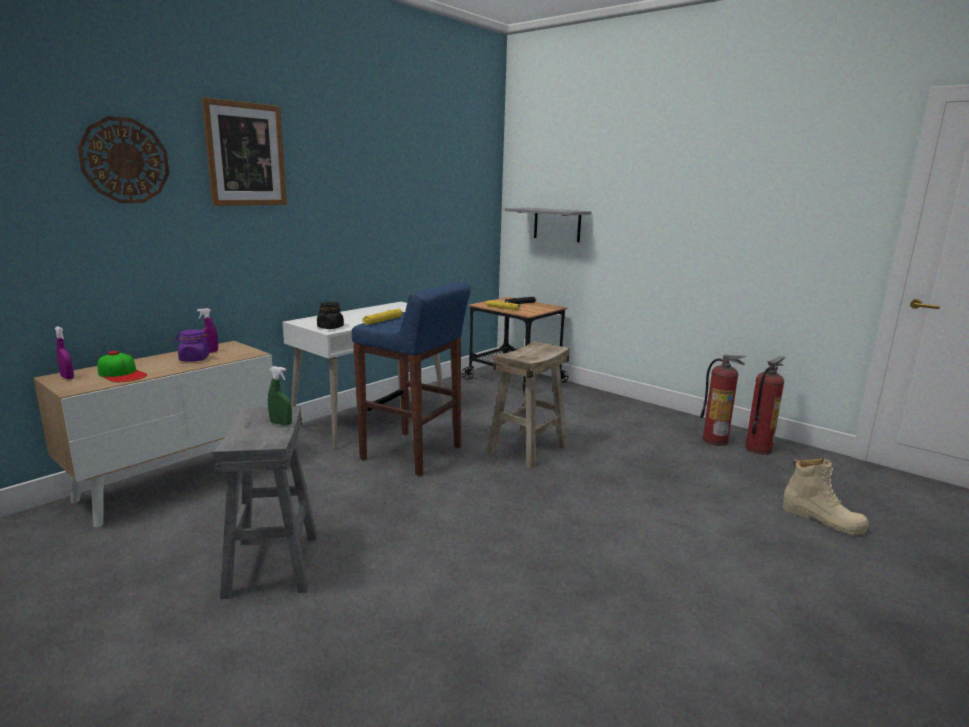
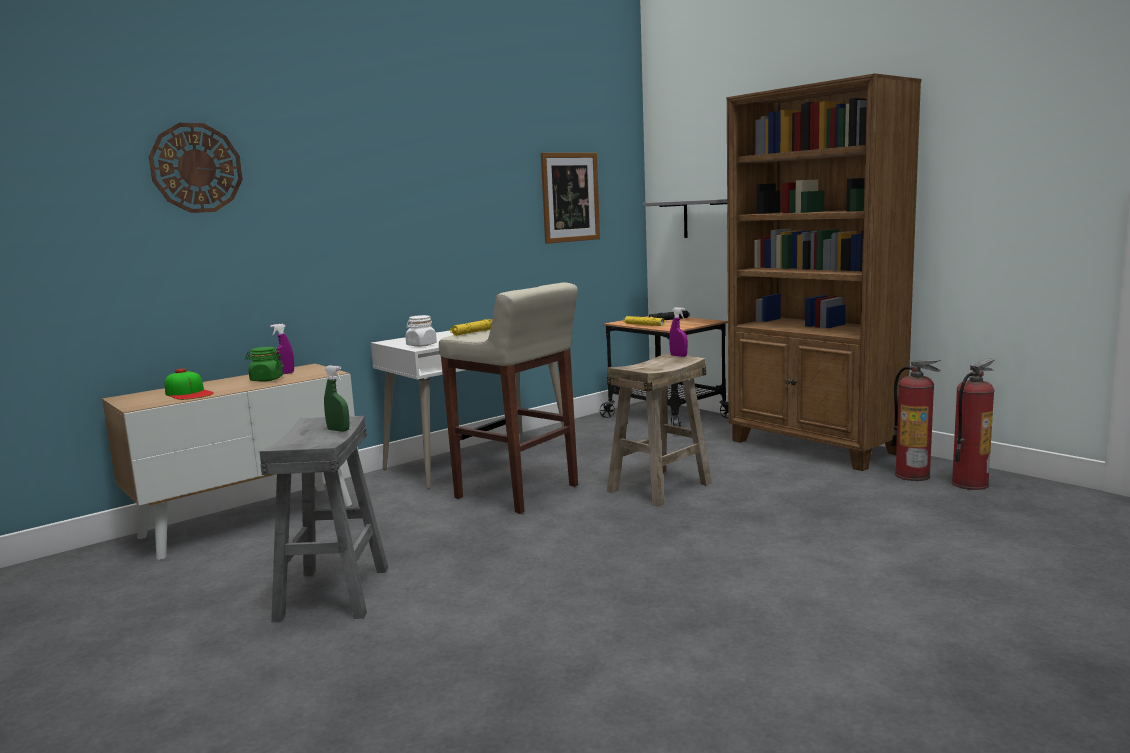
camera: 10 degrees right, 5 degrees down
(67, 377) = (134, 397): purple spray bottle -> purple spray bottle (678, 356)
(194, 359) = (266, 379): purple jar -> green jar
(246, 154) = (325, 155): picture -> picture (570, 197)
(330, 327) = (421, 345): black jar -> white jar
(413, 453) = (518, 492): blue stool -> beige stool
(635, 412) = (814, 447): none -> brown bookcase
(822, 519) = (1029, 557): beige boot -> none

